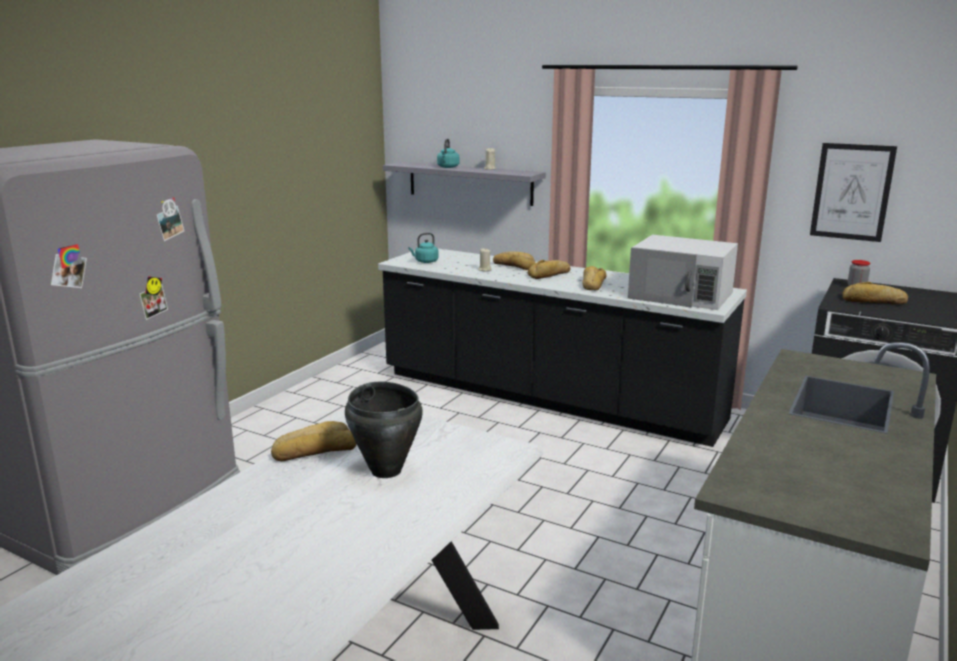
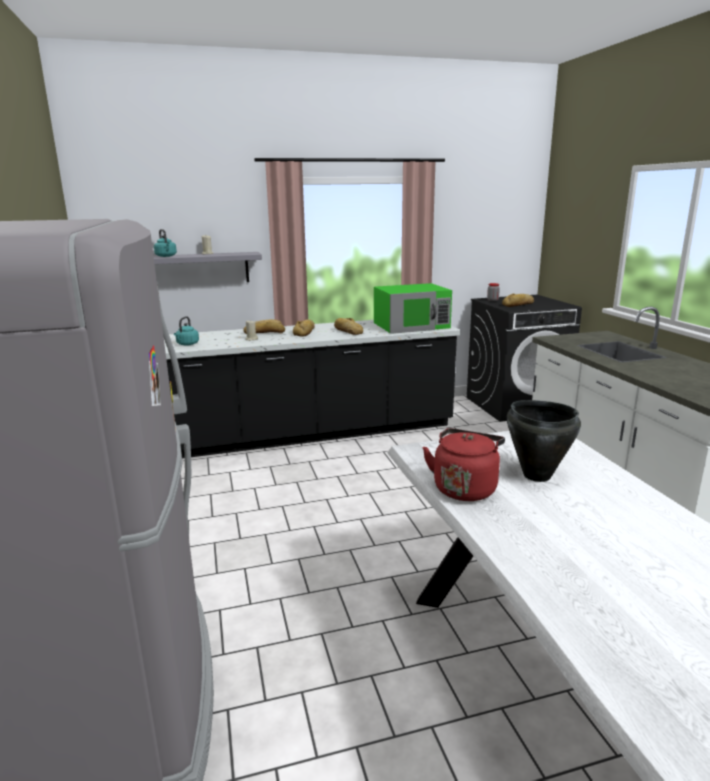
camera: 45 degrees left, 0 degrees up
(314, 450) = (465, 488): bread -> red kettle
(681, 295) = (412, 325): white microwave -> green microwave
(851, 192) = (474, 242): picture -> none

